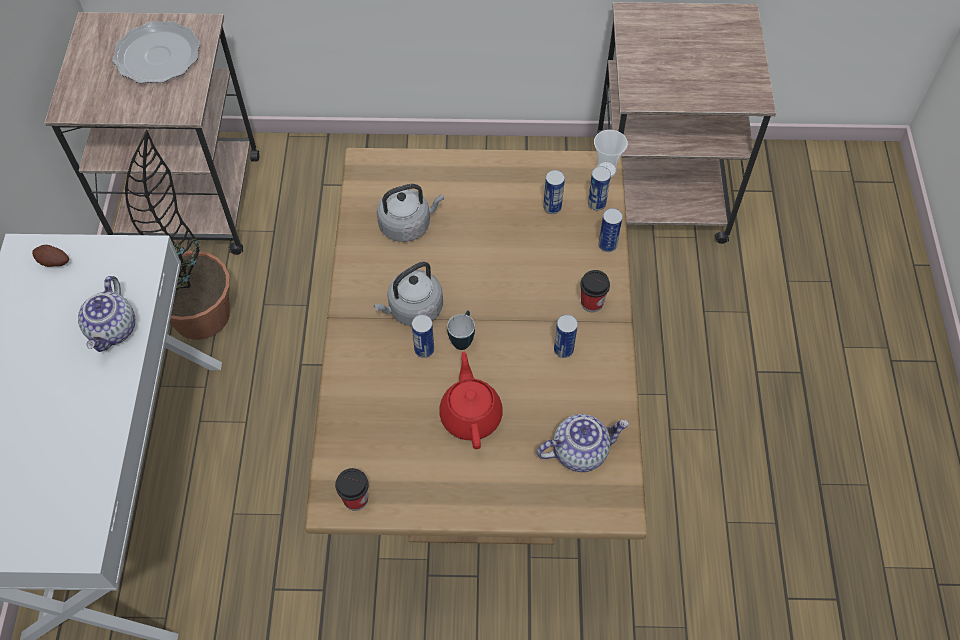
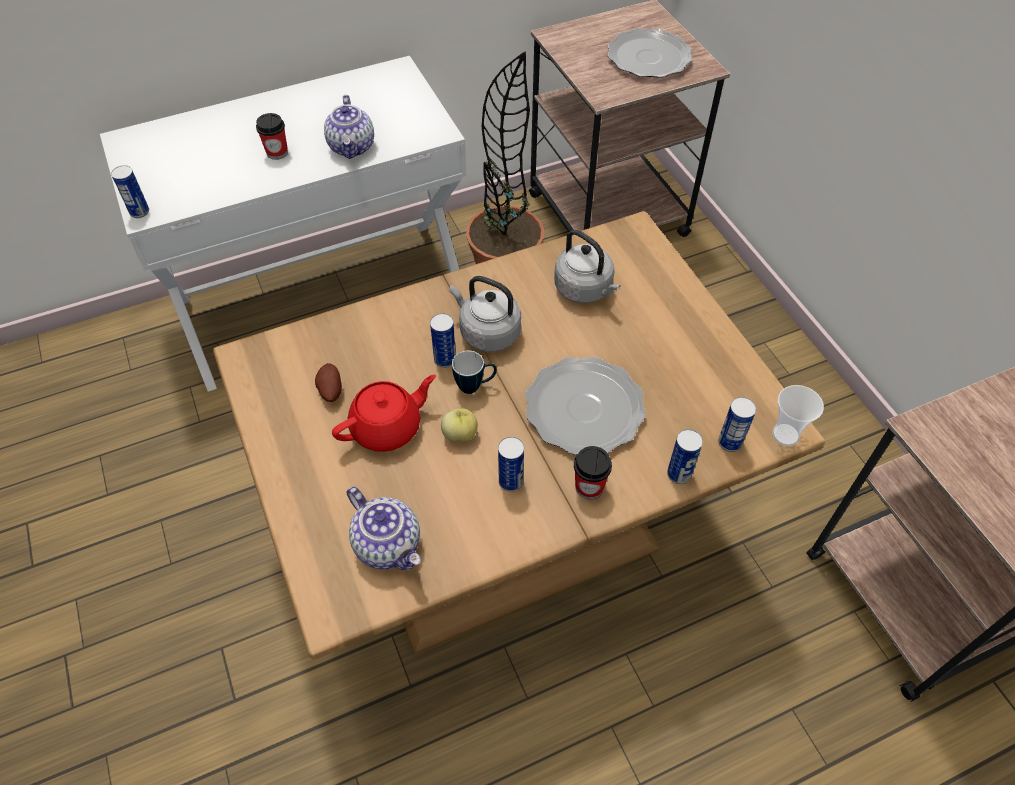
camera: 65 degrees right, 5 degrees down
(54, 263) = (397, 90): potato -> potato (330, 390)
(113, 330) = (352, 147): teapot -> teapot turned 75 degrees counterclockwise
(355, 499) = (256, 371): cup -> cup (277, 152)
(504, 366) = (460, 434): none -> apple
(522, 276) = (583, 408): none -> plate
(552, 207) = (693, 402): can -> can (139, 212)

